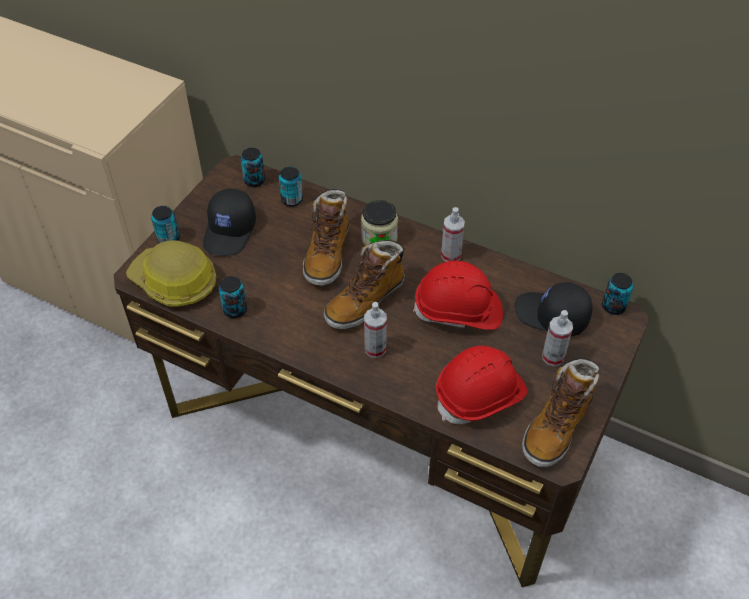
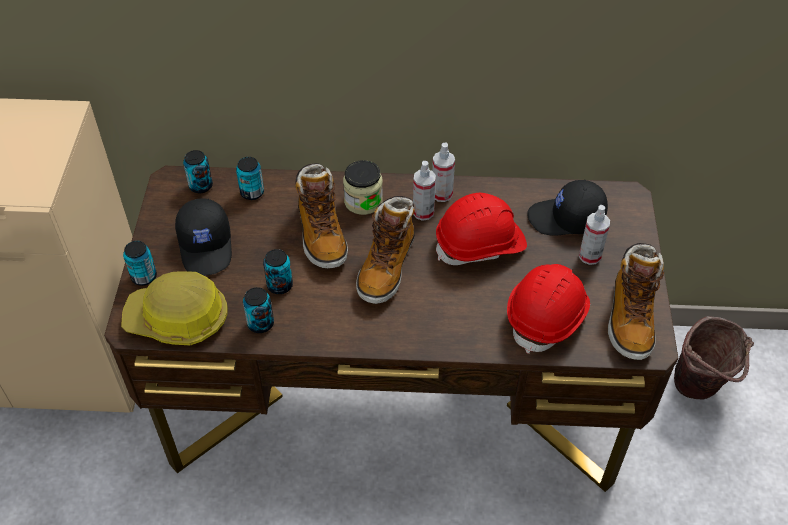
camera: 25 degrees left, 0 degrees up
(375, 349) = (424, 309): spray bottle -> spray bottle (423, 212)
(613, 307) = (614, 191): can -> can (280, 285)
(666, 533) = (699, 389): none -> brown bucket

